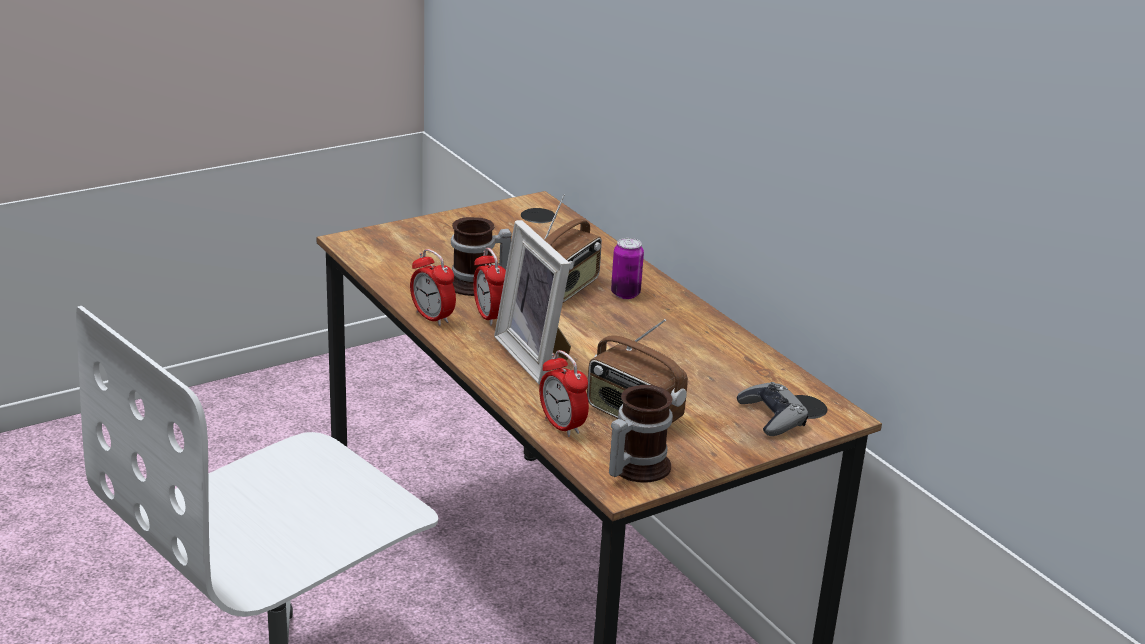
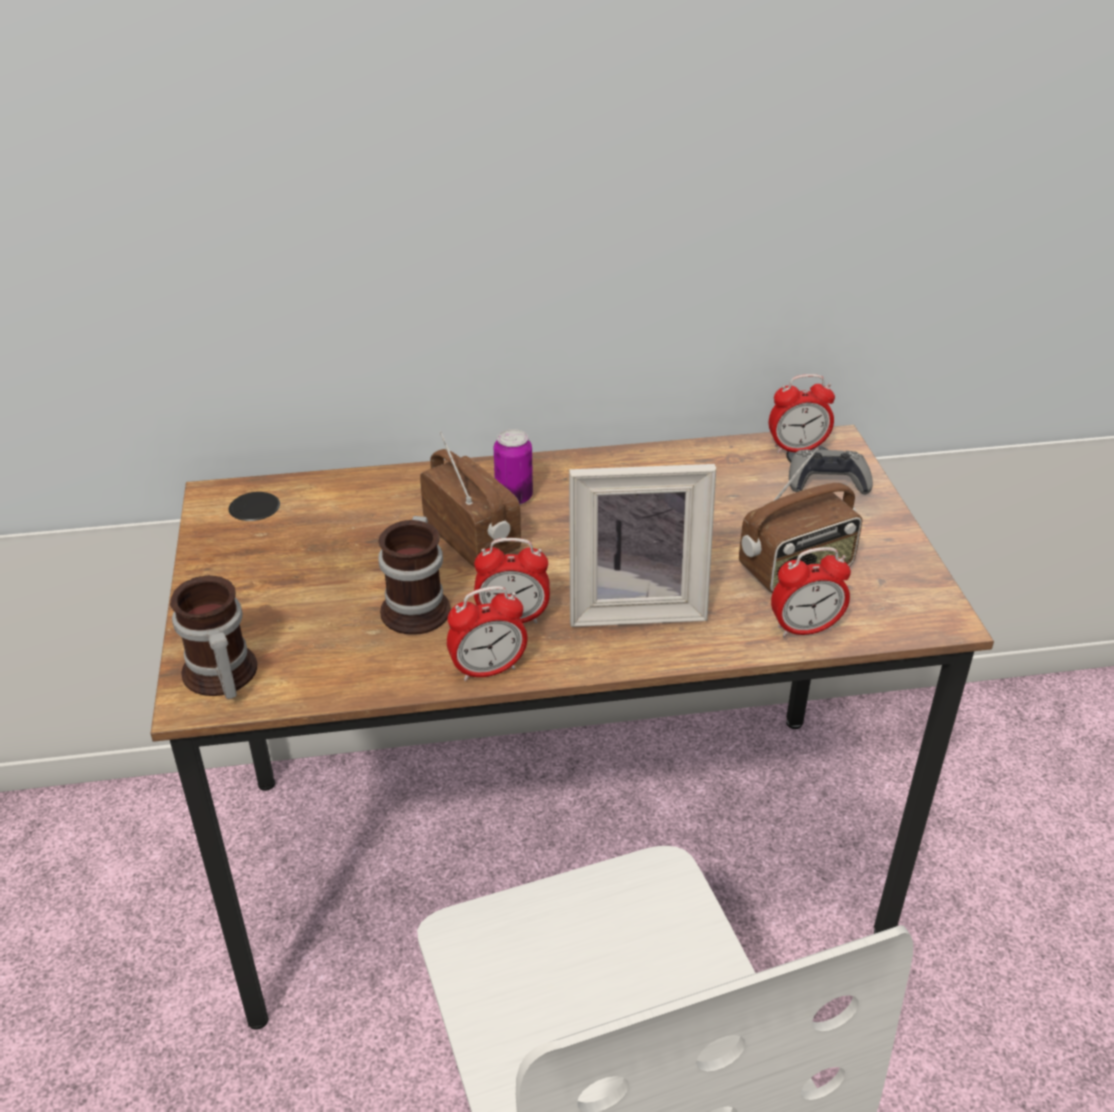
camera: 65 degrees left, 10 degrees up
(634, 467) = (906, 599): mug -> mug (218, 677)
(808, 397) = (797, 448): none -> alarm clock

